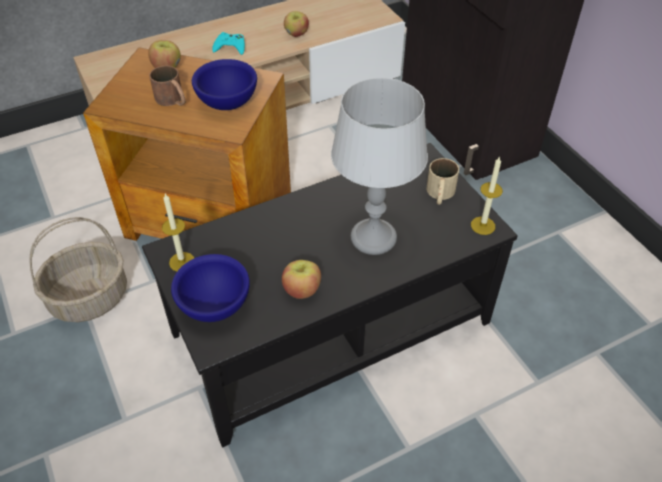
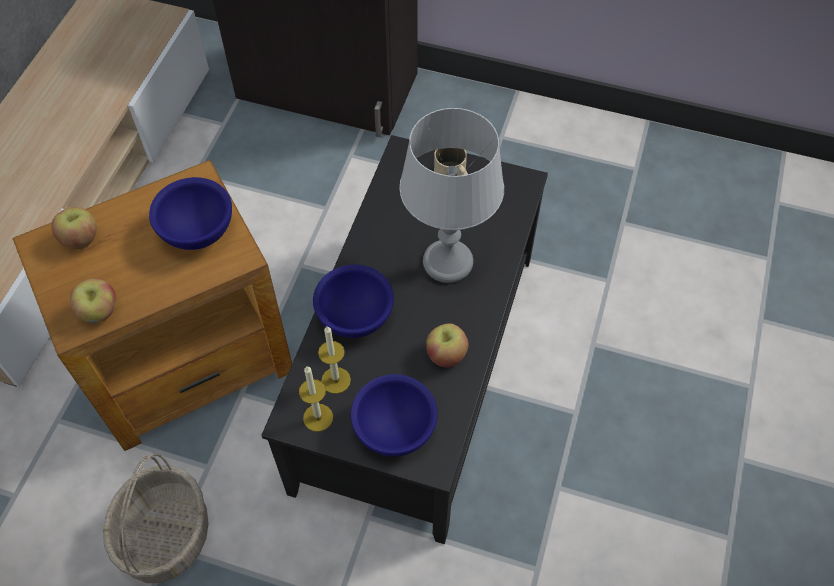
camera: 45 degrees left, 10 degrees up
(173, 100) = (138, 270): brown mug -> none
(230, 47) = (38, 161): turquoise game controller -> none
(273, 225) = (354, 317): none -> blue bowl
(296, 34) = (95, 97): apple -> apple (100, 312)
(483, 225) = (515, 184): candle -> candle (336, 380)

